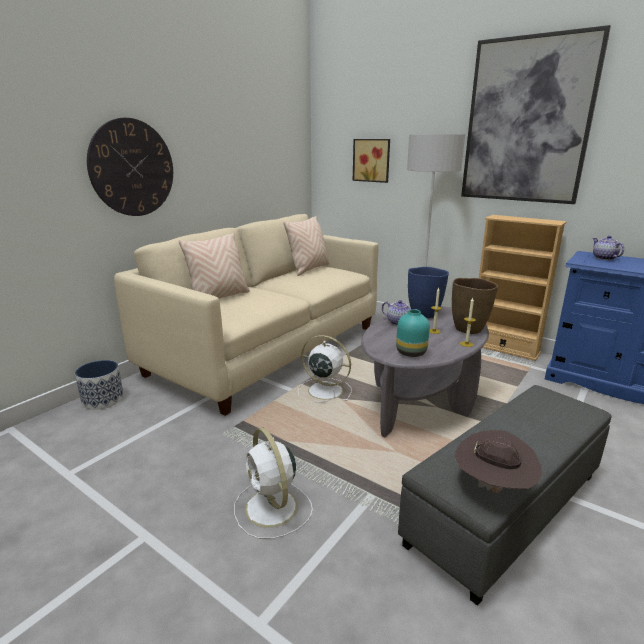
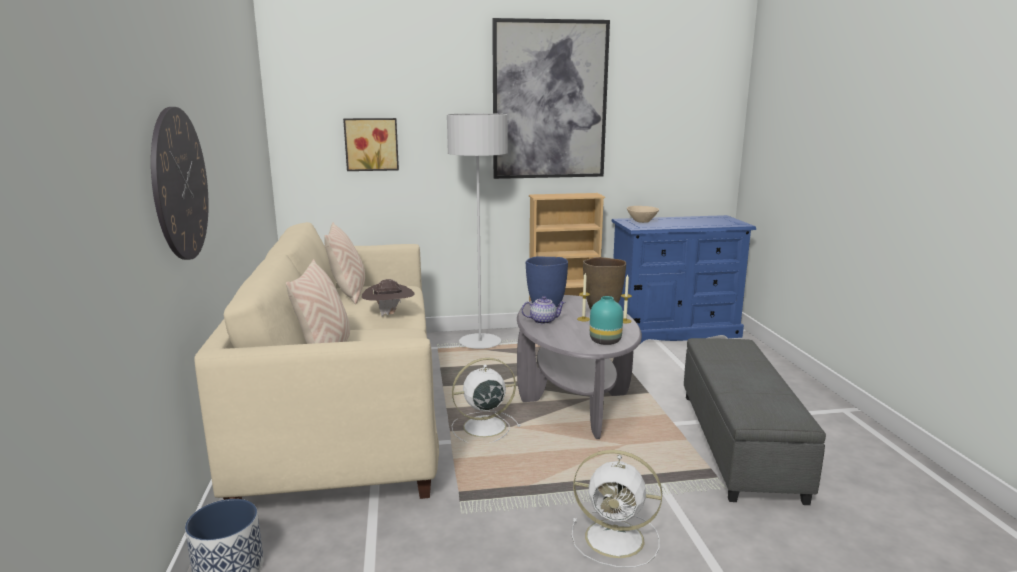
camera: 45 degrees left, 5 degrees down
(493, 487) = (787, 408): brown hat -> brown hat (389, 314)
(603, 258) = (642, 221): teapot -> beige bowl

